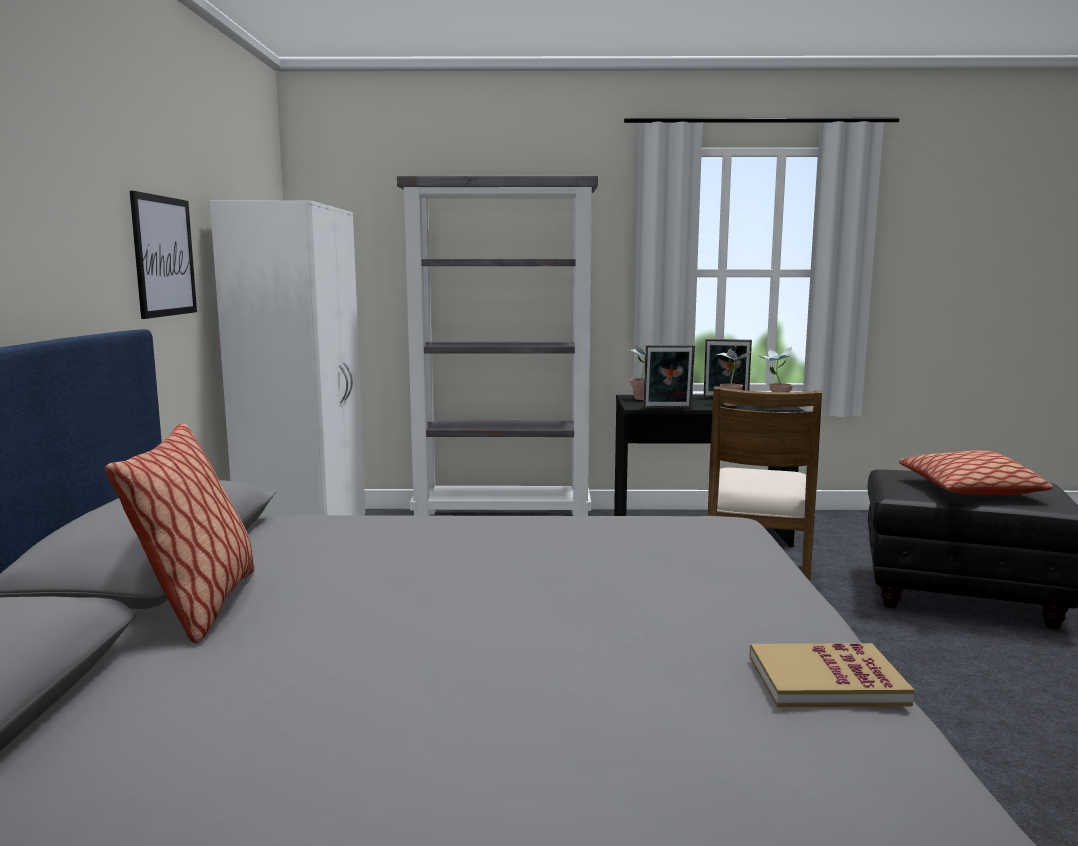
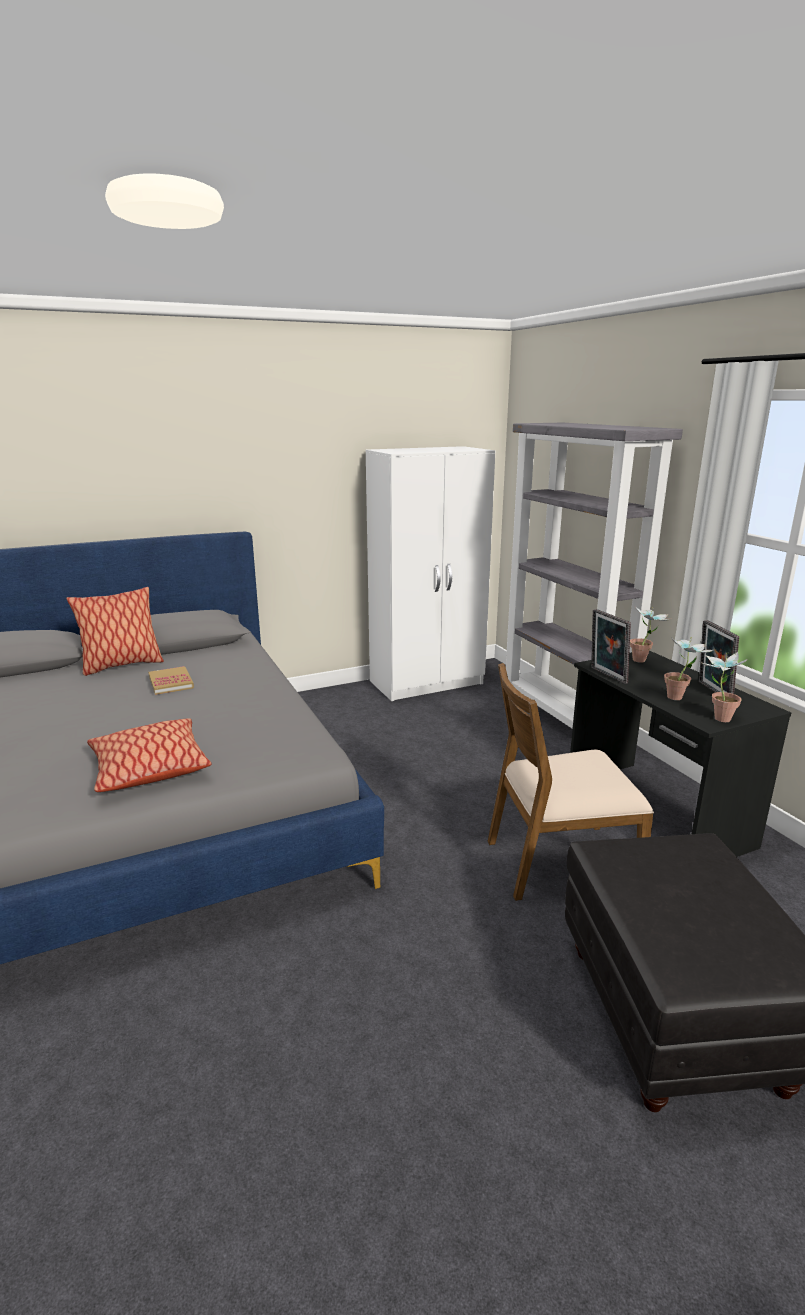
camera: 65 degrees right, 10 degrees up
(164, 256) = (308, 487): picture -> none
(826, 680) = (43, 803): book -> book (171, 682)
(970, 490) = (673, 899): pillow -> pillow (149, 768)

